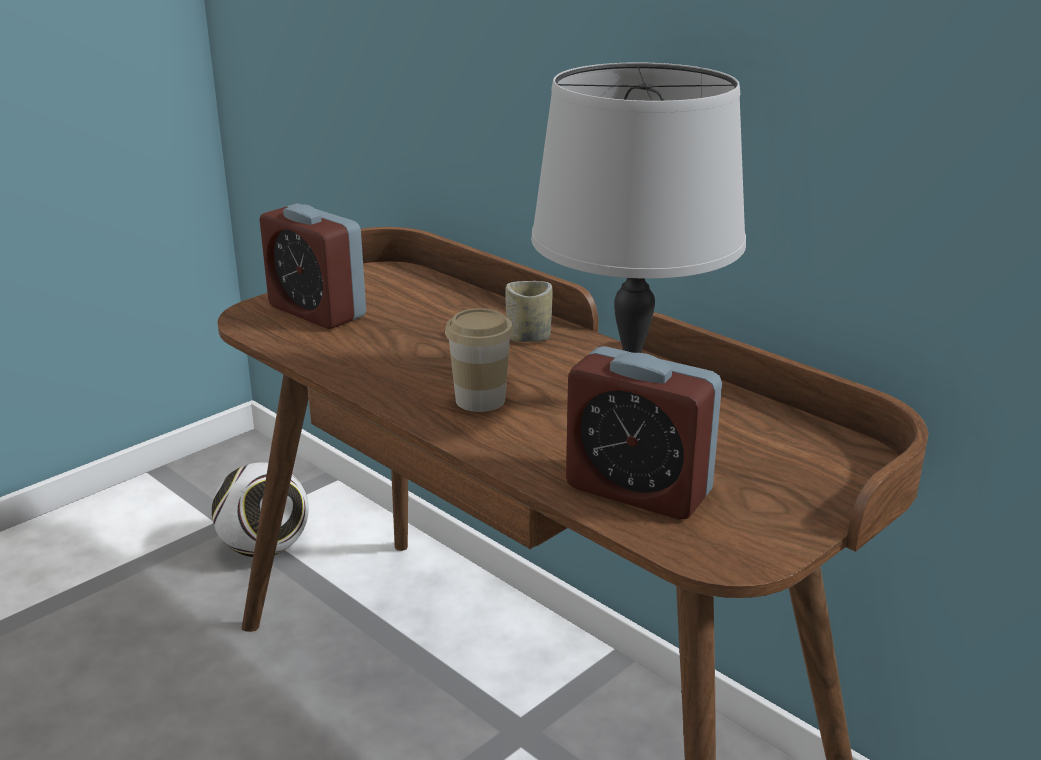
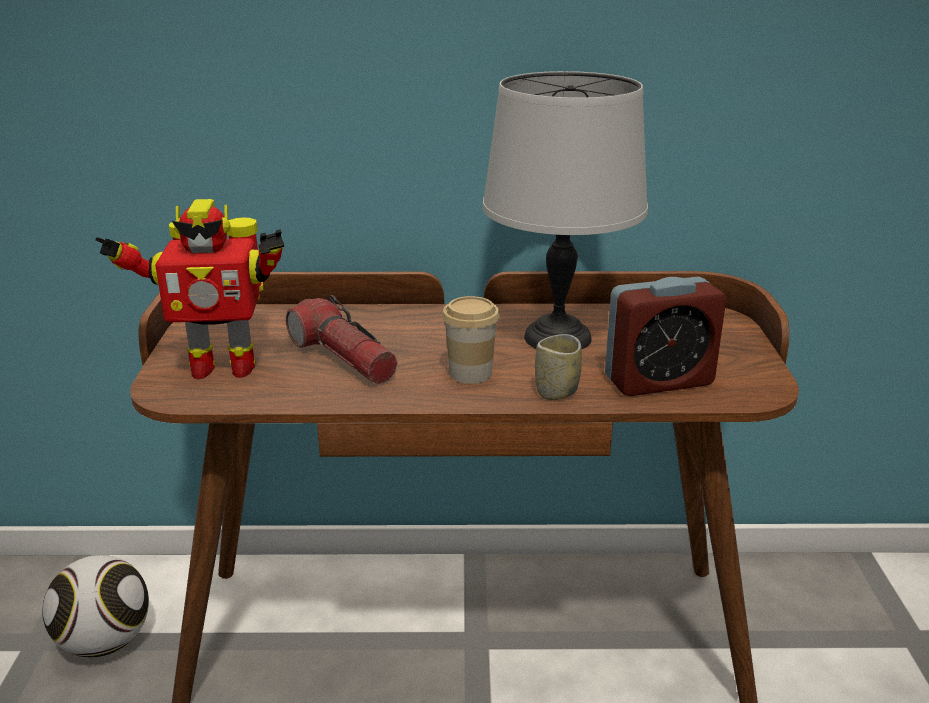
camera: 45 degrees left, 0 degrees up
(317, 311) = (221, 366): alarm clock -> toy robot
(411, 342) = (343, 358): none -> flashlight
(528, 337) = (415, 323): cup -> cup (556, 391)

